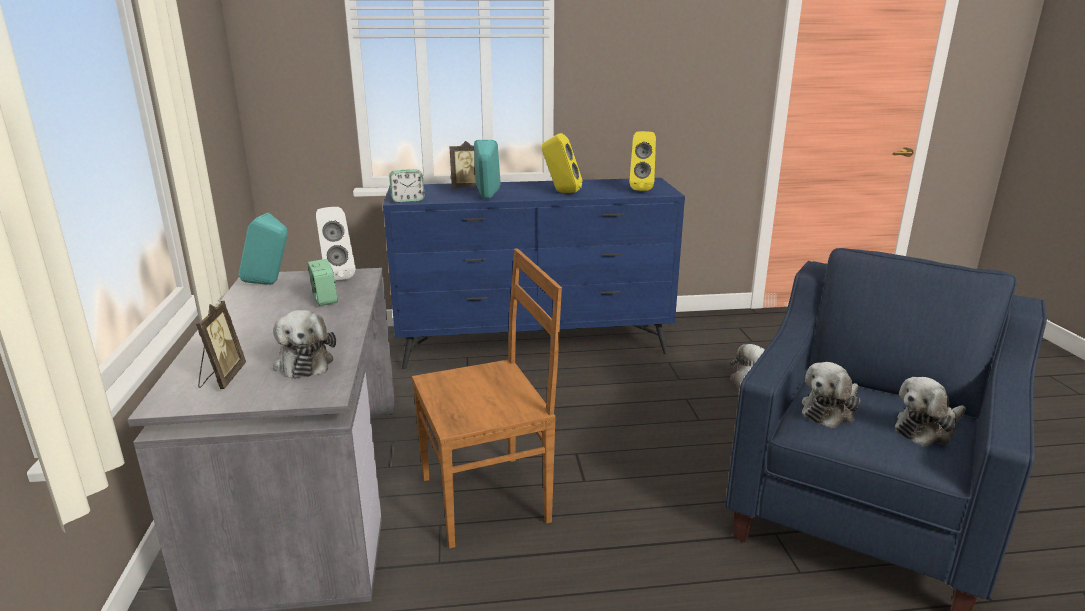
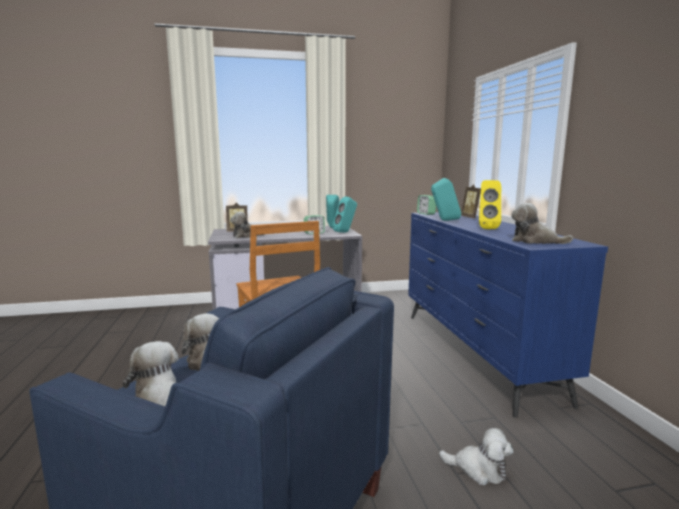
camera: 85 degrees right, 10 degrees down
(337, 276) = (345, 232): white speaker -> turquoise speaker
(641, 189) = (535, 241): yellow speaker -> plush toy

